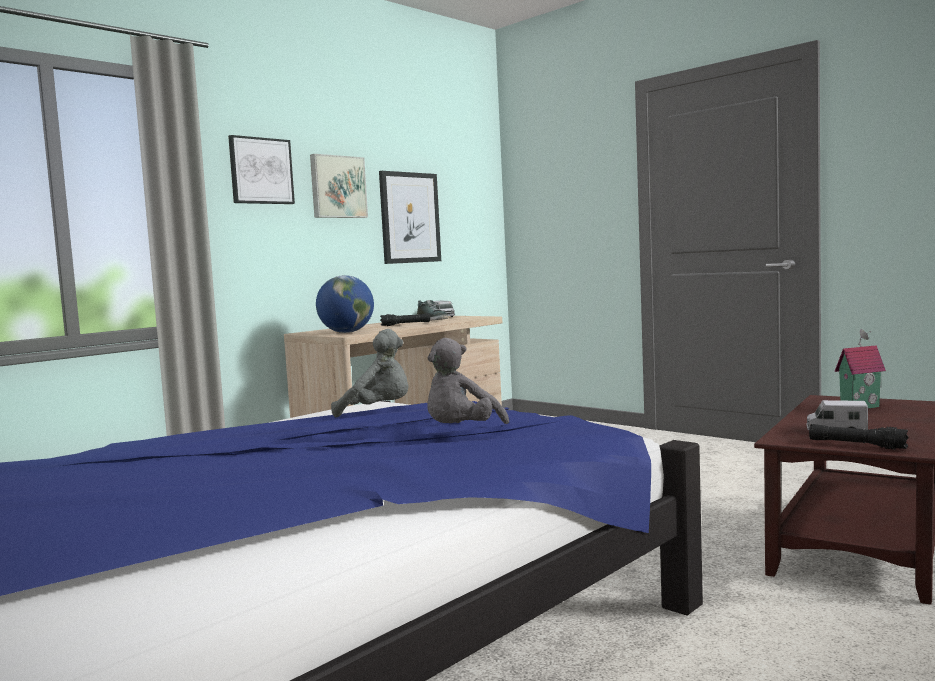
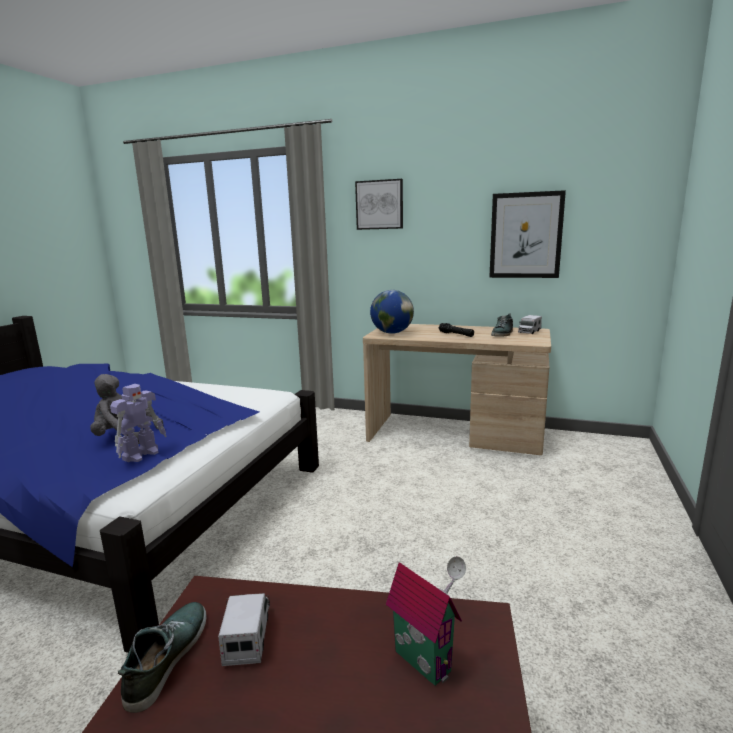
camera: 65 degrees right, 10 degrees up
(337, 187) = (446, 212): picture -> none
(378, 411) = (212, 402): grey plush toy -> none
(546, 420) = (142, 454): none -> toy robot
(856, 445) = (166, 657): black flashlight -> shoe

